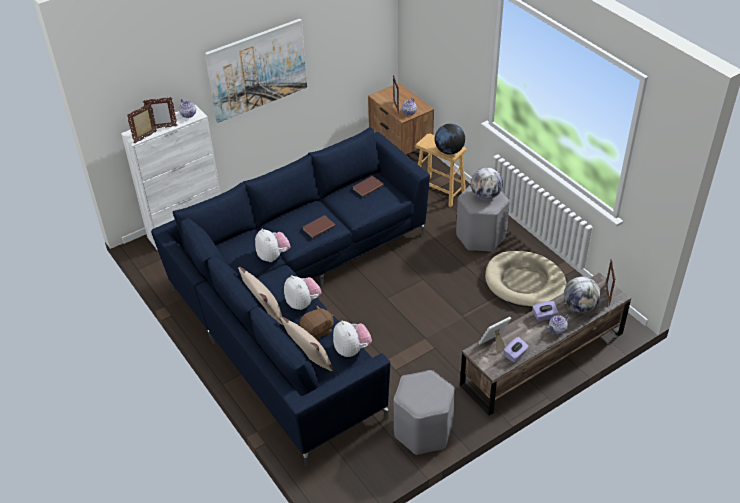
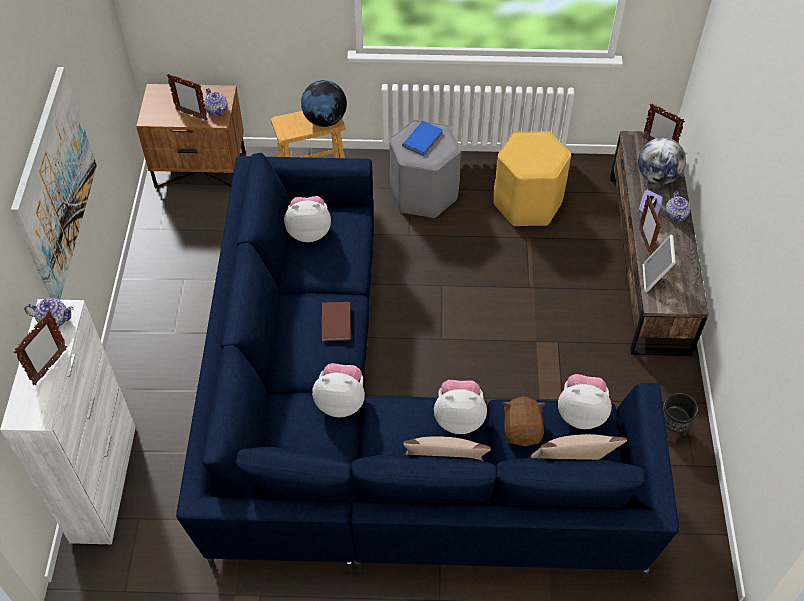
camera: 55 degrees left, 10 degrees up
(145, 137) = (50, 402): picture frame -> picture frame (645, 242)
(367, 187) = (309, 231): brown book -> plush toy
(423, 431) = (672, 429): grey stool -> black planter
(485, 195) = (423, 139): globe -> blue book
(515, 355) = (685, 271): purple tissue box -> none
(524, 282) = (528, 203): beige dog bed -> yellow stool

